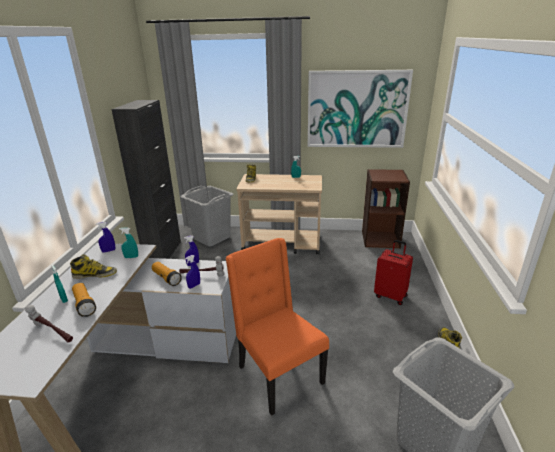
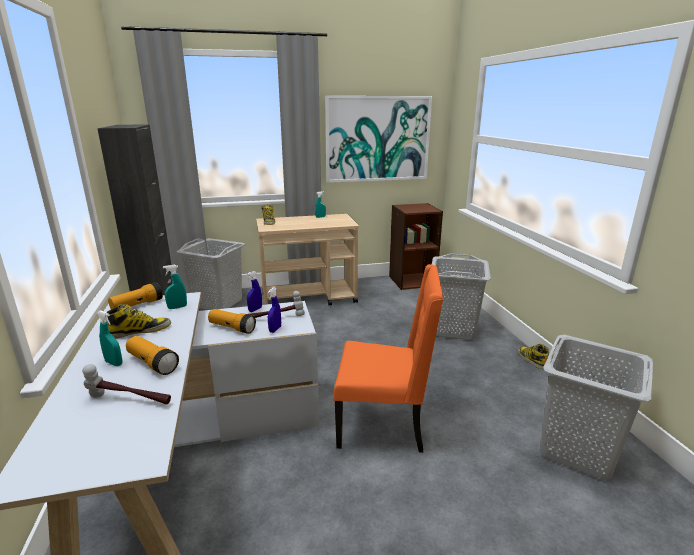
camera: 20 degrees left, 5 degrees down
(108, 251) = (137, 305): blue spray bottle -> flashlight
(278, 374) = (384, 425): orange chair -> orange chair turned 150 degrees clockwise
(390, 296) = (454, 329): red suitcase -> grey laundry basket

